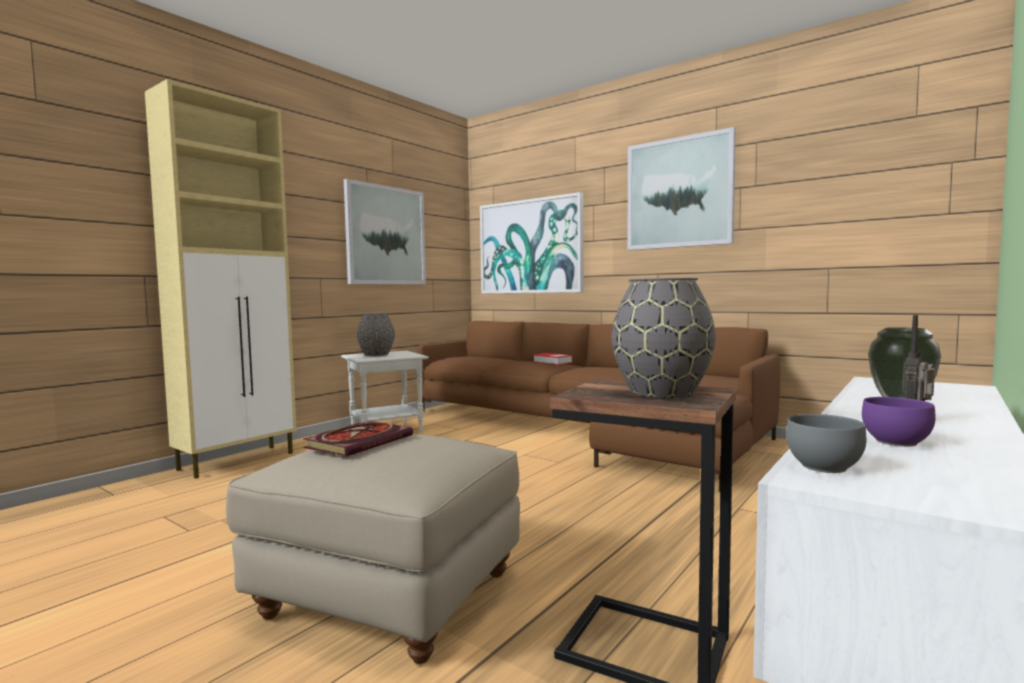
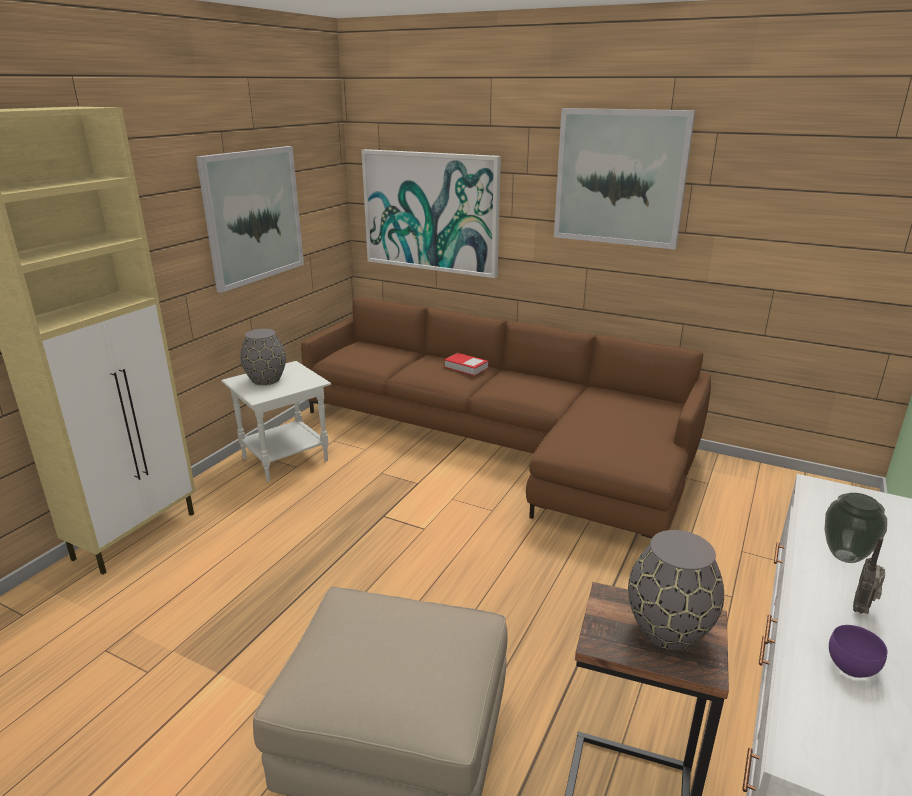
camera: 10 degrees left, 20 degrees up
(360, 441) = (362, 640): book -> none
(821, 468) = (804, 734): grey bowl -> none

